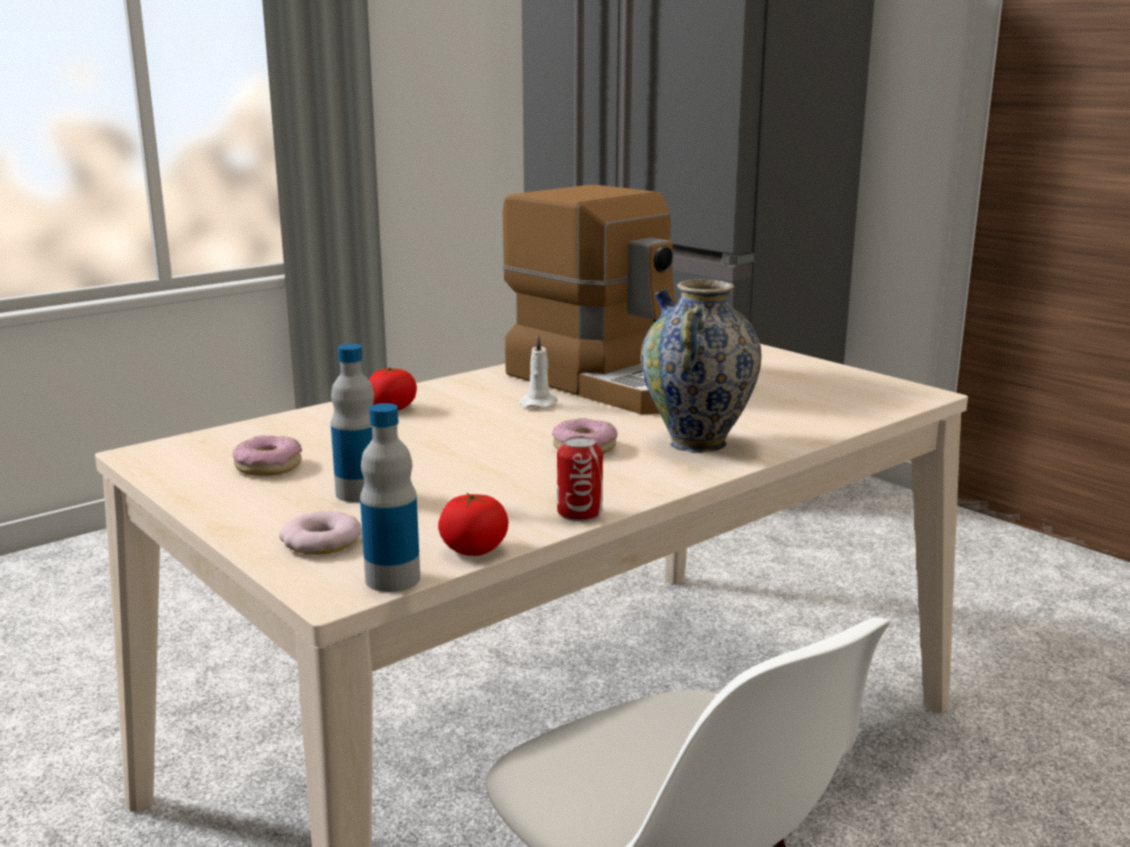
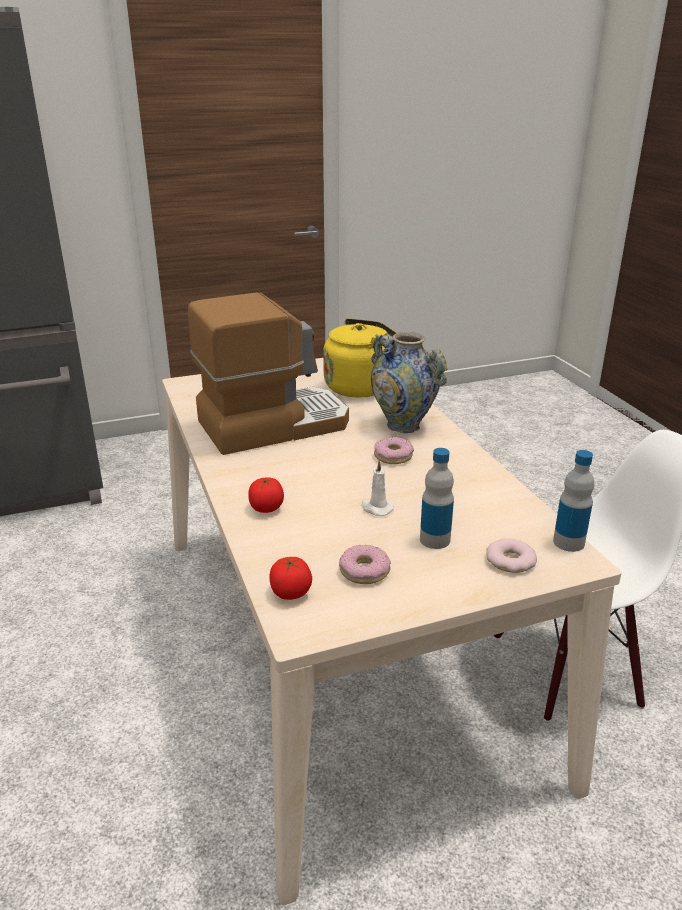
camera: 70 degrees left, 10 degrees up
(474, 550) = (535, 513): tomato -> tomato (290, 592)
(539, 403) = (299, 455): white candle -> white candle (376, 508)
(579, 512) = (493, 476): can -> none
(806, 406) = (362, 387): none -> yellow kettle

